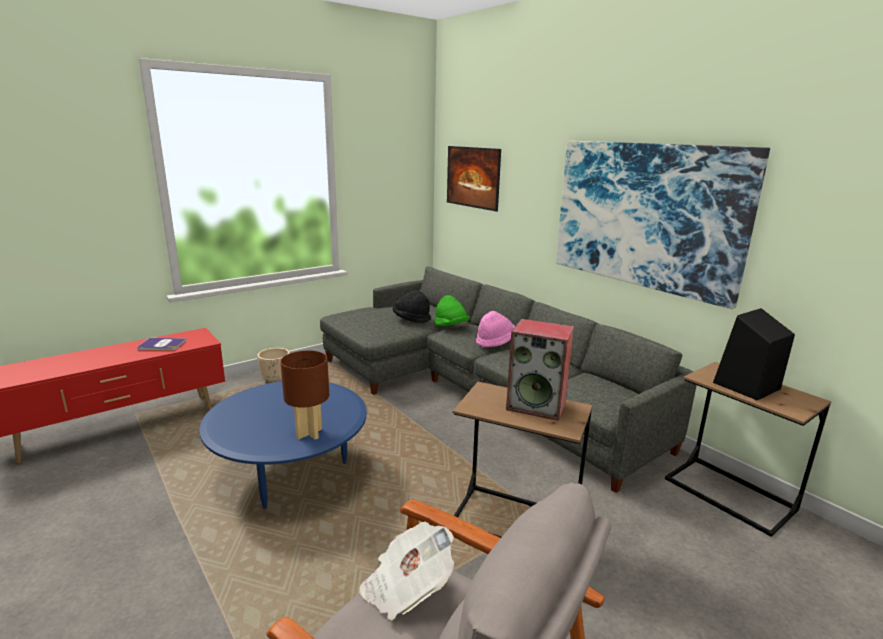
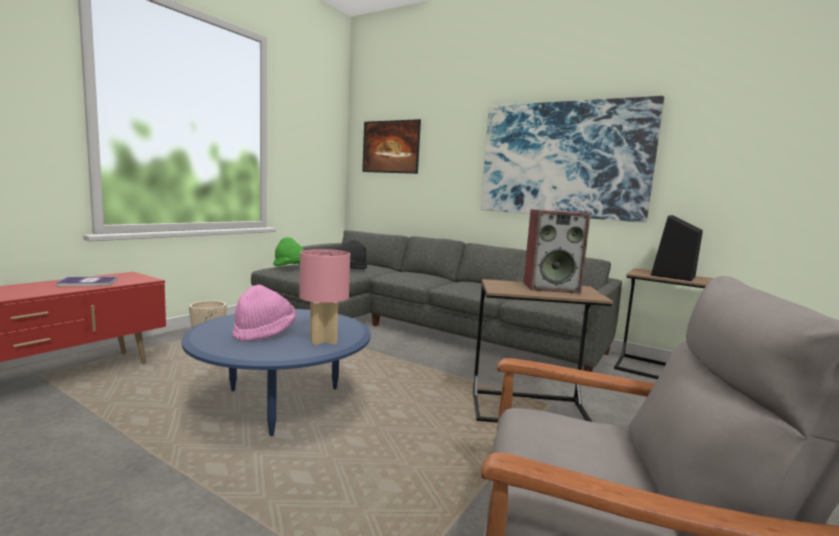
camera: 20 degrees left, 10 degrees down
(309, 433) = (323, 341): brown table lamp -> pink table lamp
(406, 587) = (555, 429): newspaper -> none
(451, 326) = (388, 271): green hat -> green hat (290, 267)
(495, 342) = (437, 278): pink hat -> pink hat (264, 333)

